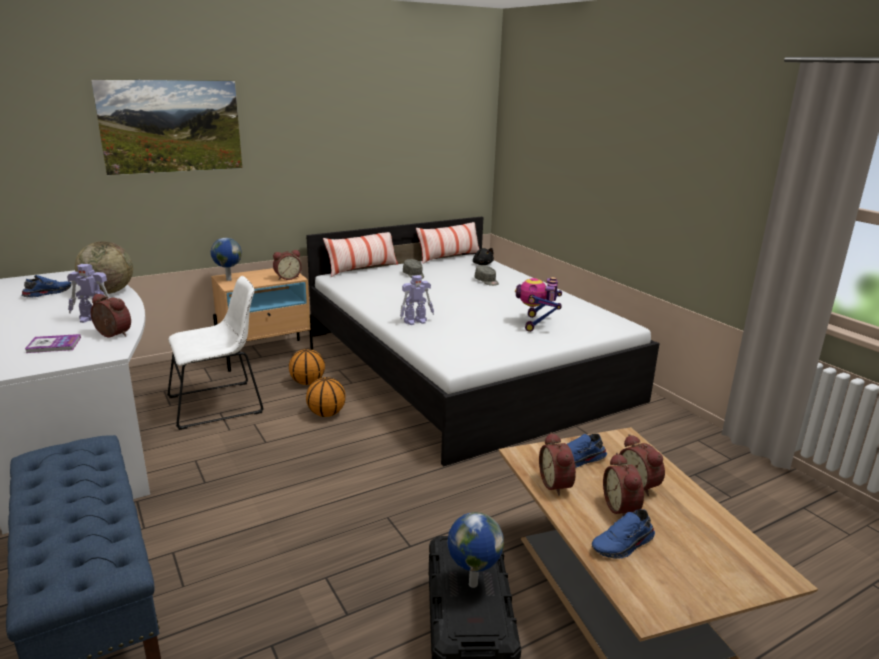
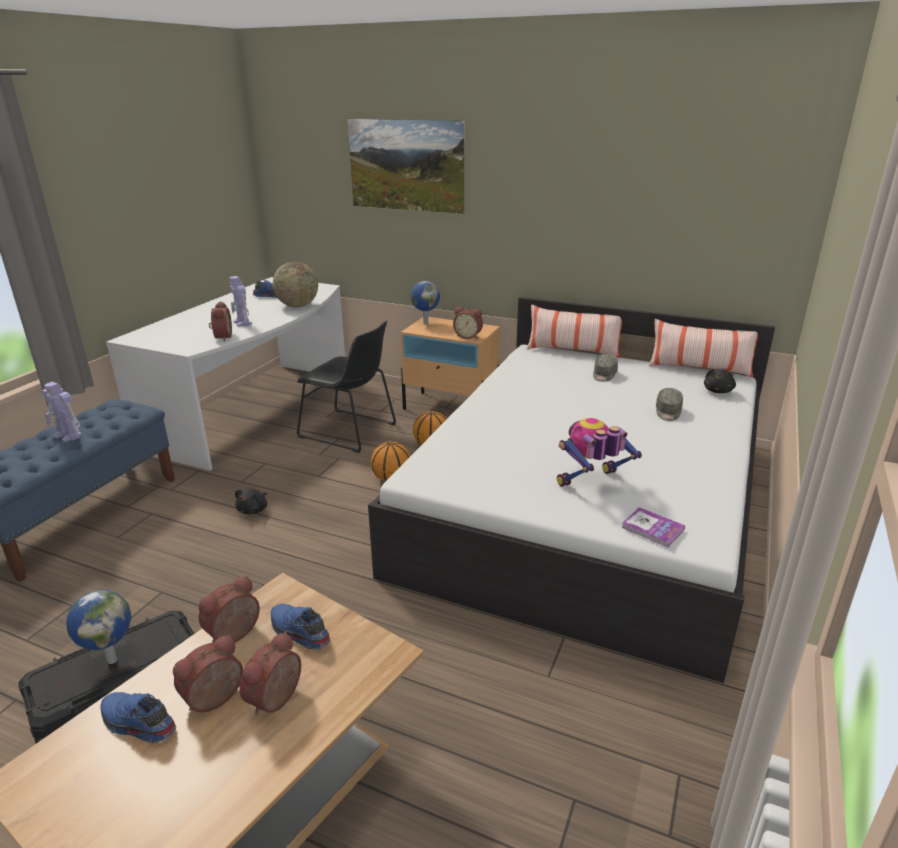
camera: 55 degrees right, 5 degrees up
(53, 345) = (188, 332): book -> book (652, 528)
(220, 404) = (351, 431): white chair -> black chair
(267, 490) = (253, 510): none -> black plush toy
(416, 321) = (484, 421): toy robot -> toy robot (68, 436)

